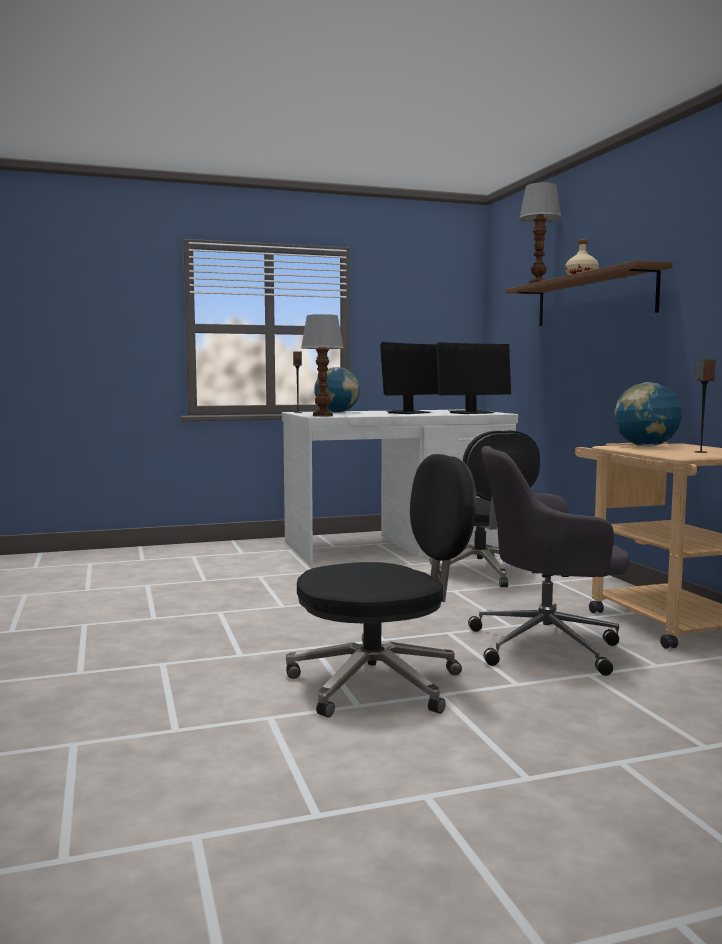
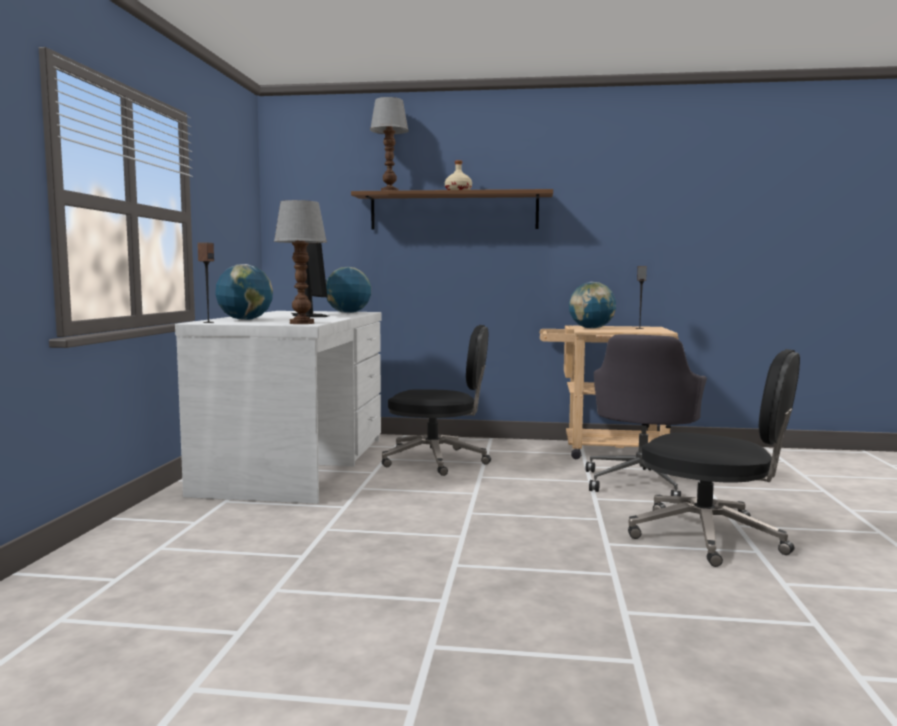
camera: 65 degrees left, 0 degrees up
(379, 683) = (710, 537): black office chair -> black office chair turned 120 degrees clockwise
(471, 413) = (348, 313): monitor -> globe

